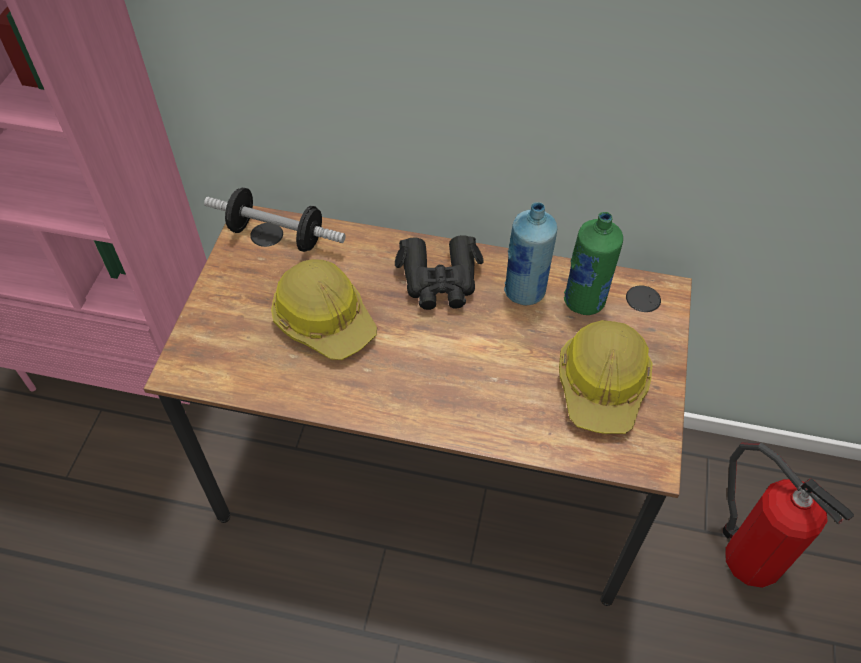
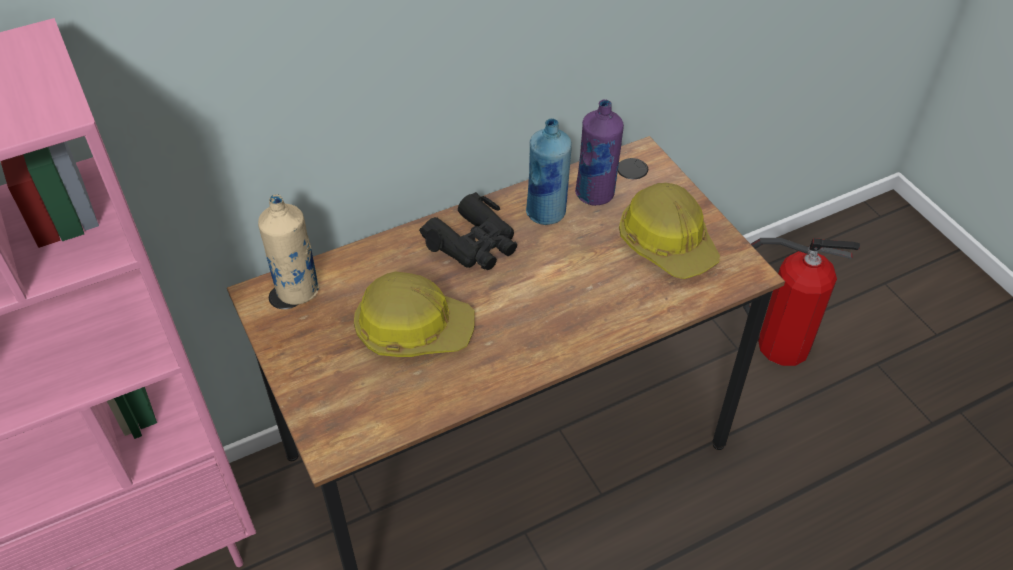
camera: 40 degrees left, 5 degrees down
(277, 235) = (297, 290): dumbbell -> beige bottle
(584, 301) = (595, 194): green bottle -> purple bottle

